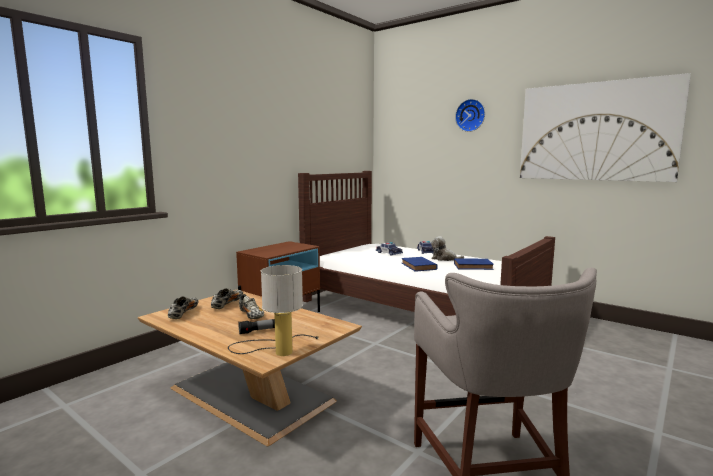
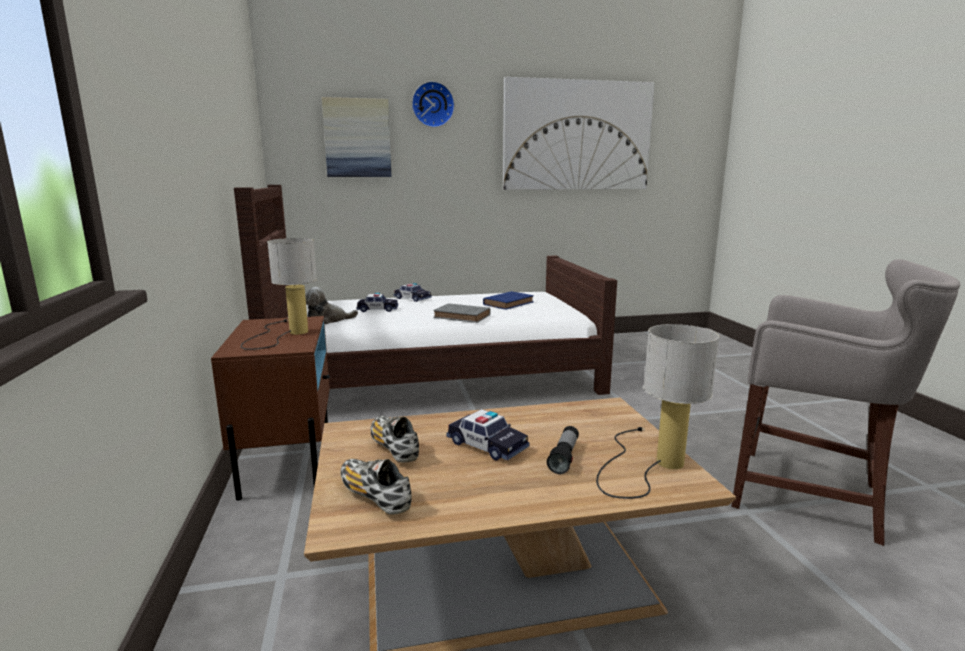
camera: 50 degrees left, 5 degrees up
(251, 316) = (487, 445): shoe -> toy car
(281, 249) = (286, 333): none -> table lamp
(419, 267) = (463, 316): blue book -> grey book
(421, 141) = (357, 138): none -> picture
(444, 259) = (458, 302): plush toy -> plush toy (327, 320)

